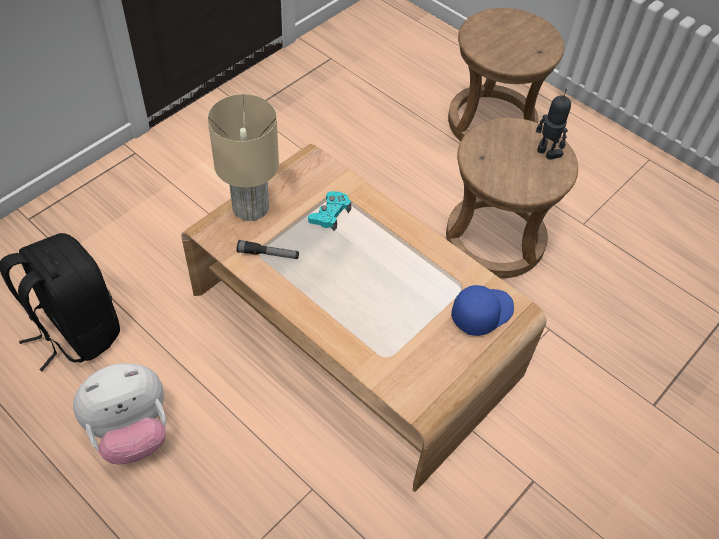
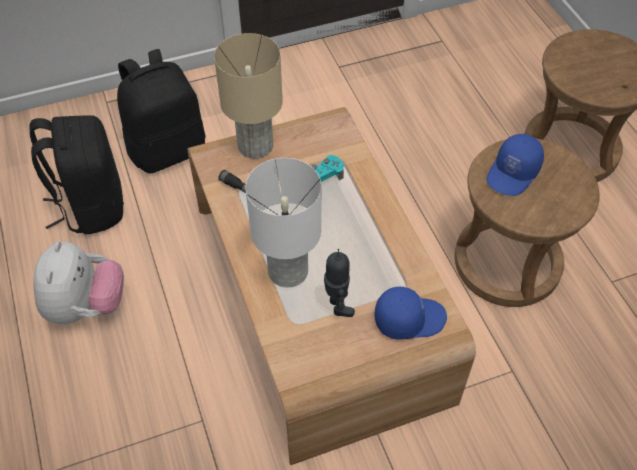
camera: 30 degrees right, 0 degrees up
(125, 245) = (168, 150): none -> black backpack
(131, 431) = (86, 306): plush toy -> plush toy turned 90 degrees counterclockwise
(354, 313) = (289, 272): none -> white table lamp
(497, 155) = (513, 173): none -> blue cap
(546, 153) = (567, 188): toy robot -> toy robot (337, 306)

